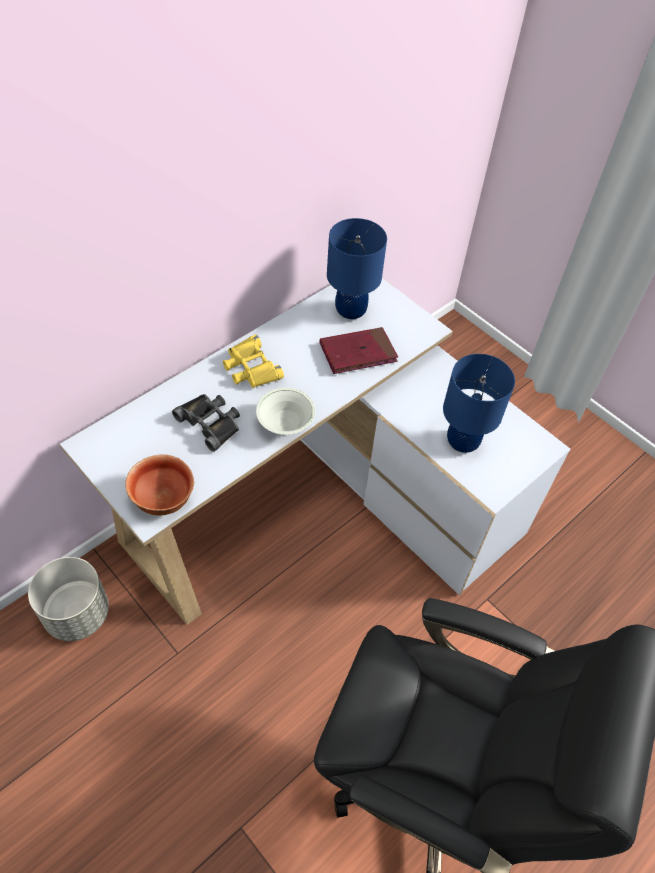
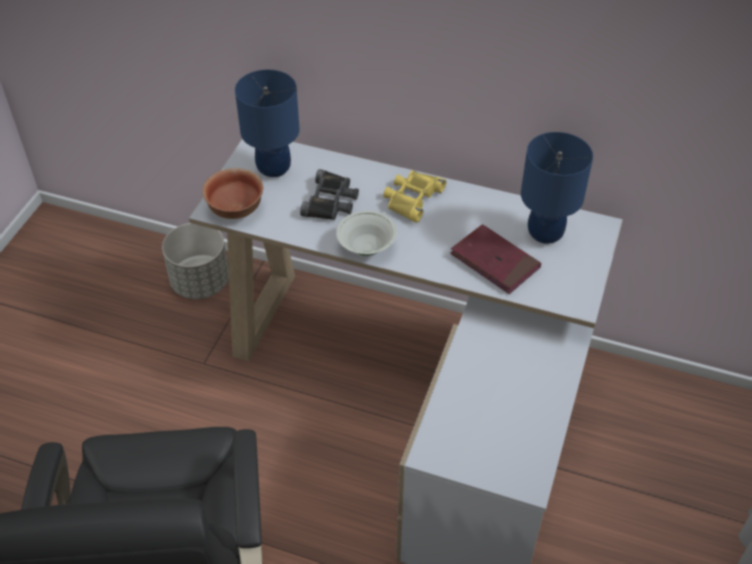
camera: 65 degrees right, 5 degrees down
(461, 441) = (475, 403): blue table lamp -> blue table lamp (274, 168)

